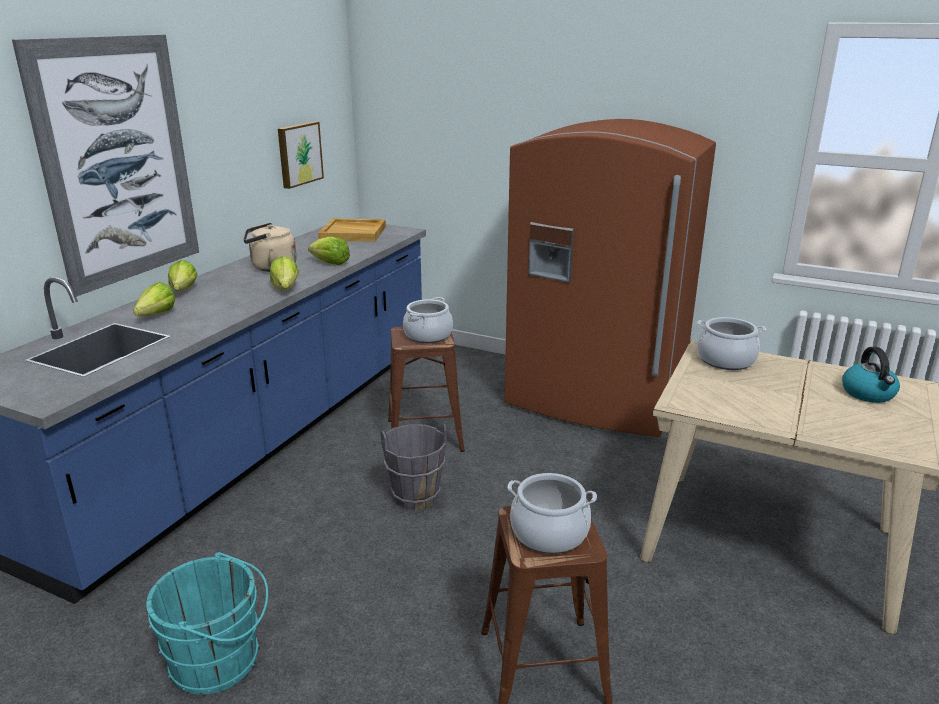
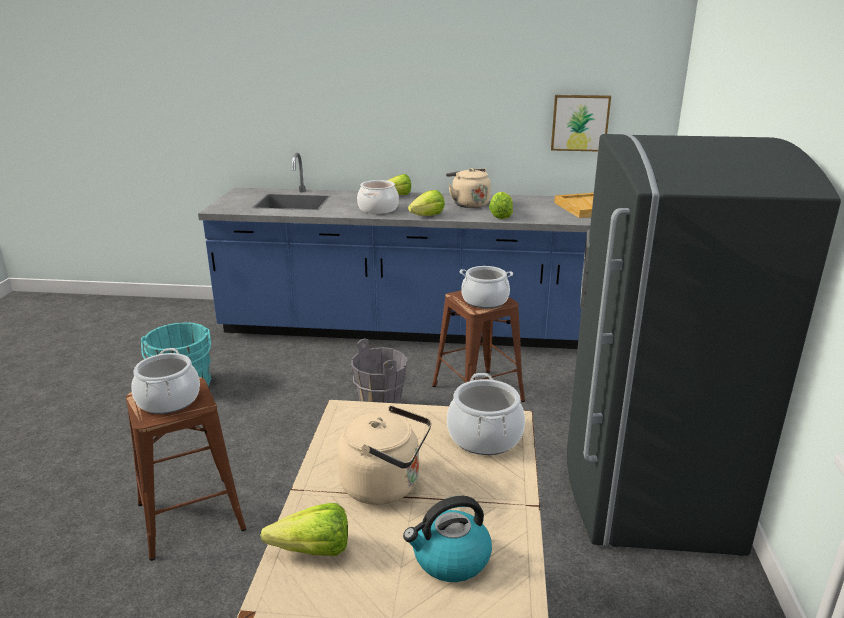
camera: 70 degrees right, 0 degrees up
(118, 162) = (379, 93): picture -> none
(153, 317) = (346, 200): lettuce -> lettuce (306, 550)
(223, 306) = (378, 209): none -> cooking pot
(594, 400) = (642, 482): brown fridge -> grey fridge
(789, 402) = (385, 485): none -> beige kettle

